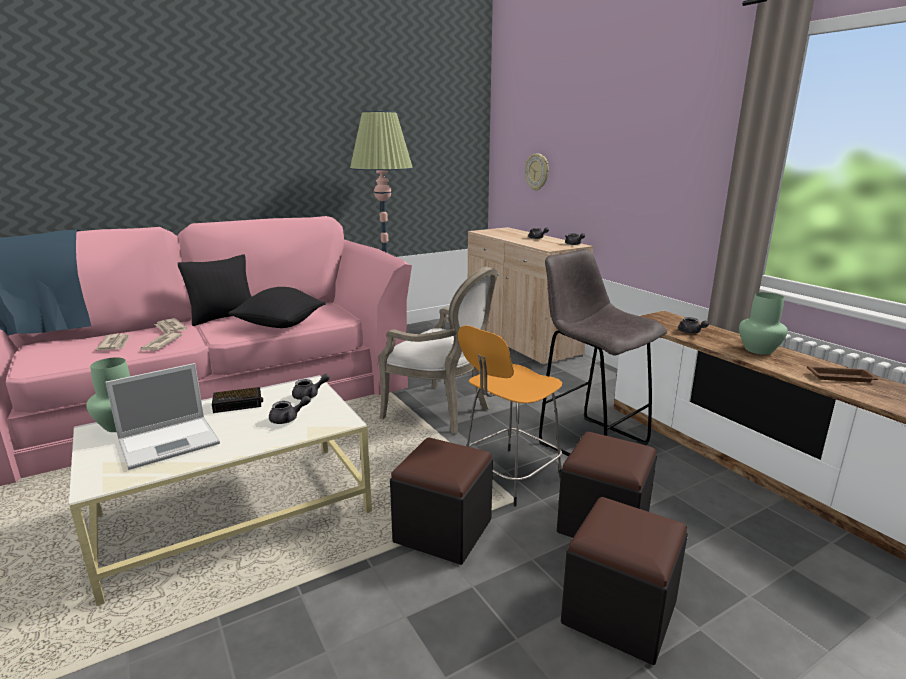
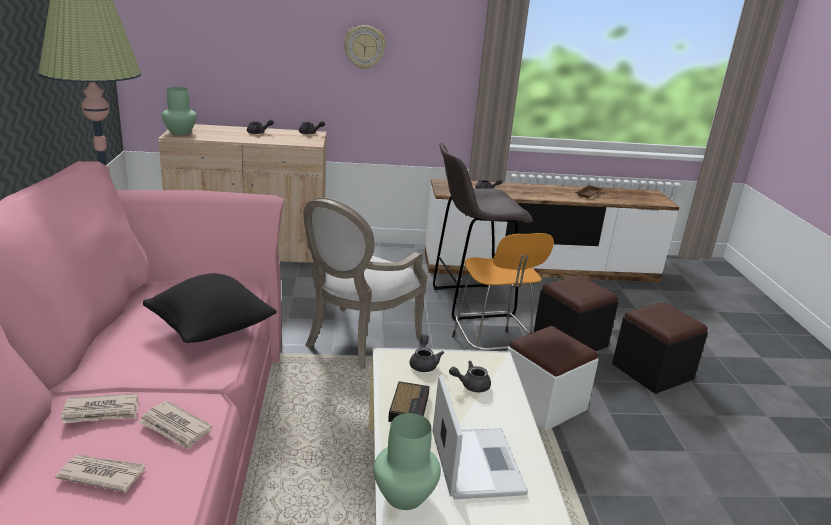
camera: 65 degrees left, 5 degrees up
(224, 318) = (99, 364): black pillow -> none
(288, 419) = (471, 385): grey teapot -> grey teapot turned 105 degrees counterclockwise
(442, 412) = (355, 341): armchair -> armchair turned 150 degrees clockwise
(443, 531) = (543, 404): black ottoman -> white ottoman
(537, 172) = (220, 54): wall clock -> wall clock (364, 47)
(759, 350) = (533, 190): green vase -> green vase (180, 132)

